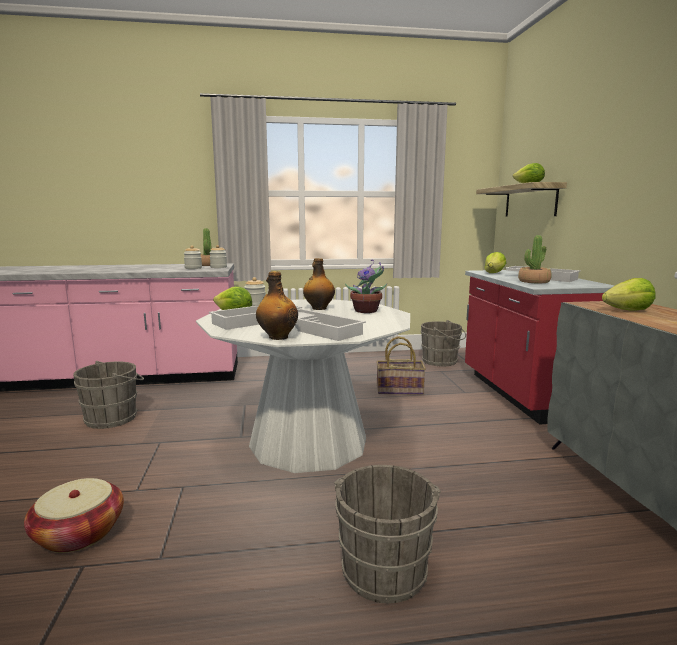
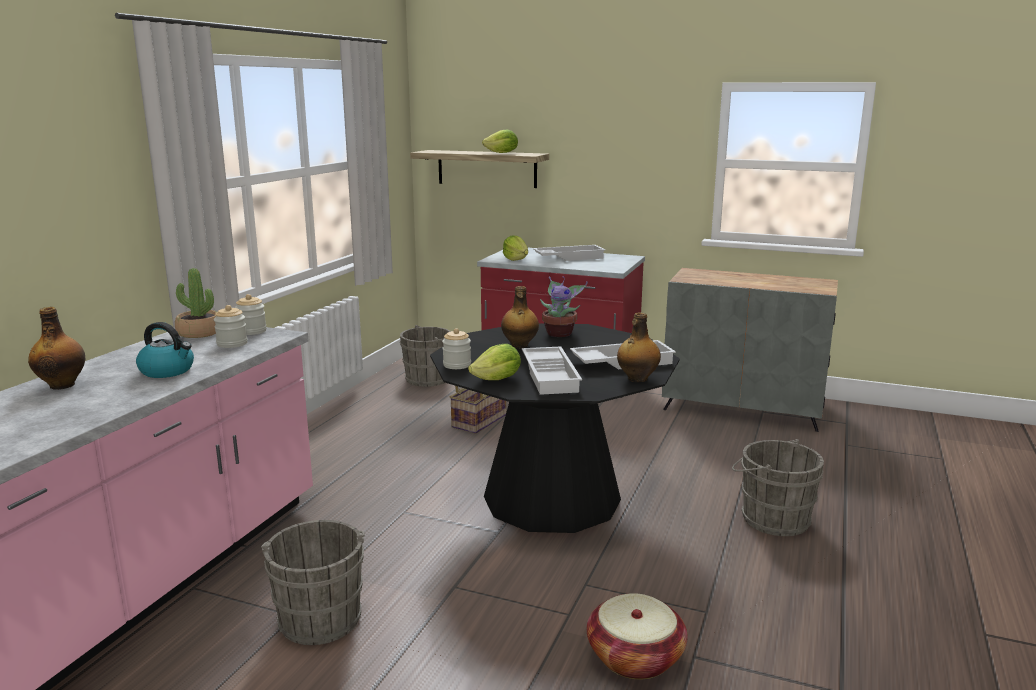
camera: 60 degrees left, 5 degrees up
(114, 266) = (62, 385): none -> bottle
(141, 269) = (168, 371): none -> kettle
(308, 442) = (552, 498): white dining table -> black dining table
(534, 281) = (587, 264): potted plant -> none
(628, 310) = (718, 279): lettuce -> none

